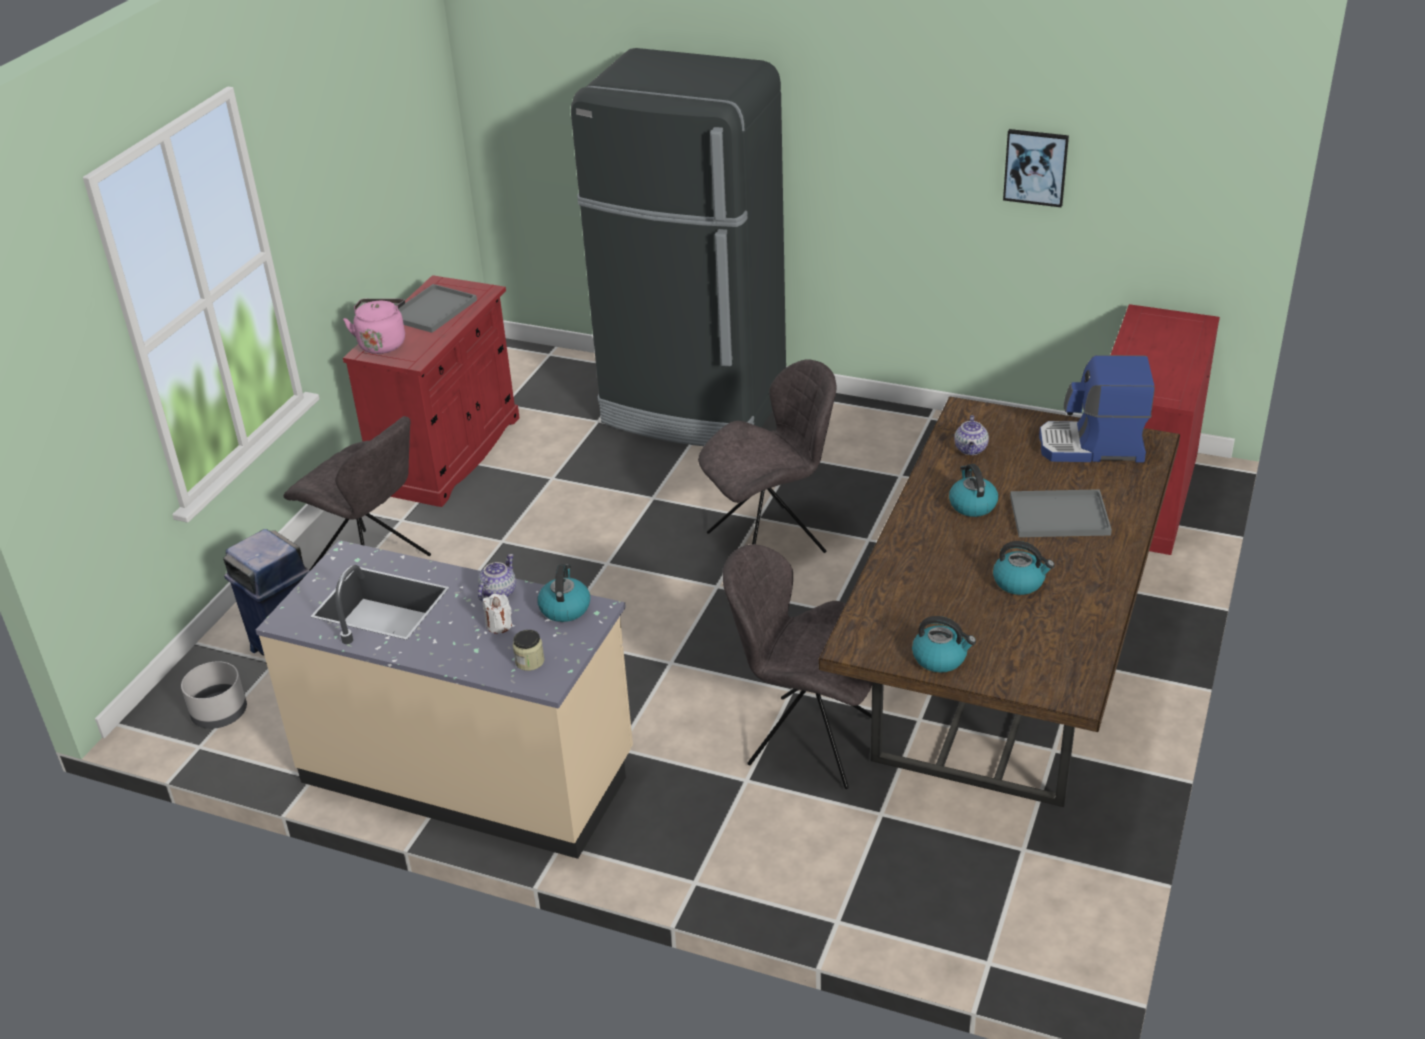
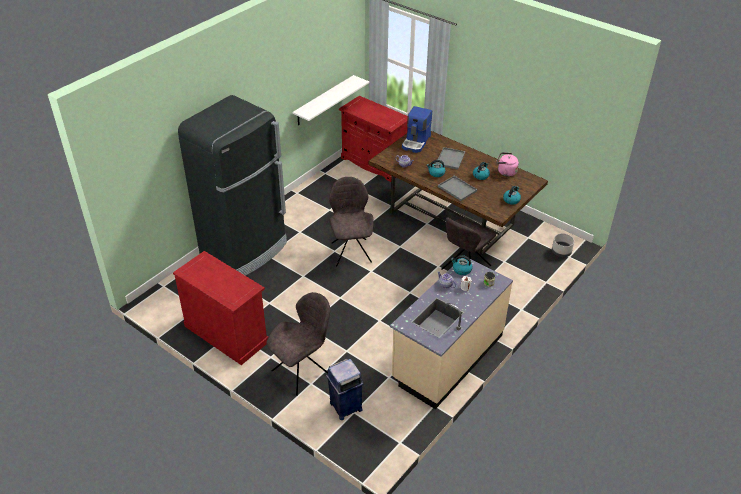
camera: 75 degrees left, 5 degrees up
(219, 713) = (380, 434): grey planter -> grey planter (561, 252)
(382, 343) = (229, 296): pink kettle -> pink kettle (505, 172)
(432, 311) = (210, 276): grey tray -> grey tray (458, 189)
(1036, 167) = (309, 79): picture -> none
(1081, 252) = (324, 100): none -> white shelf

